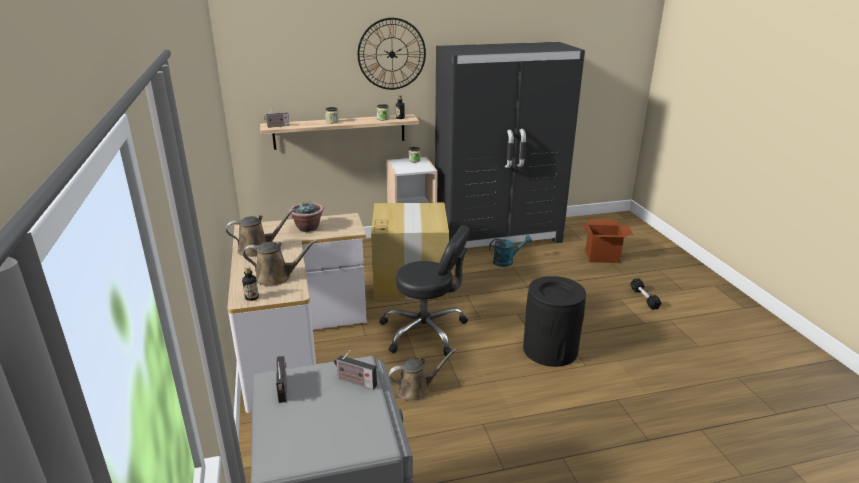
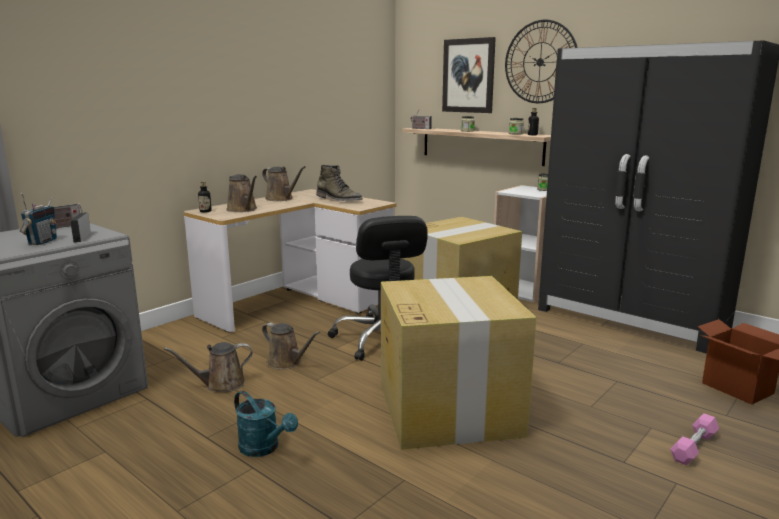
camera: 55 degrees right, 10 degrees down
(307, 228) = (339, 199): potted plant -> green boot
(318, 68) = (468, 76): none -> picture
(348, 409) = (42, 242): none -> radio
(421, 437) = (221, 384): none -> brown watering can
(507, 261) = (588, 337): turquoise watering can -> turquoise watering can (264, 448)
(550, 349) = (448, 408): black trash can -> cardboard box
(644, 298) = (694, 447): black dumbbell -> pink dumbbell

